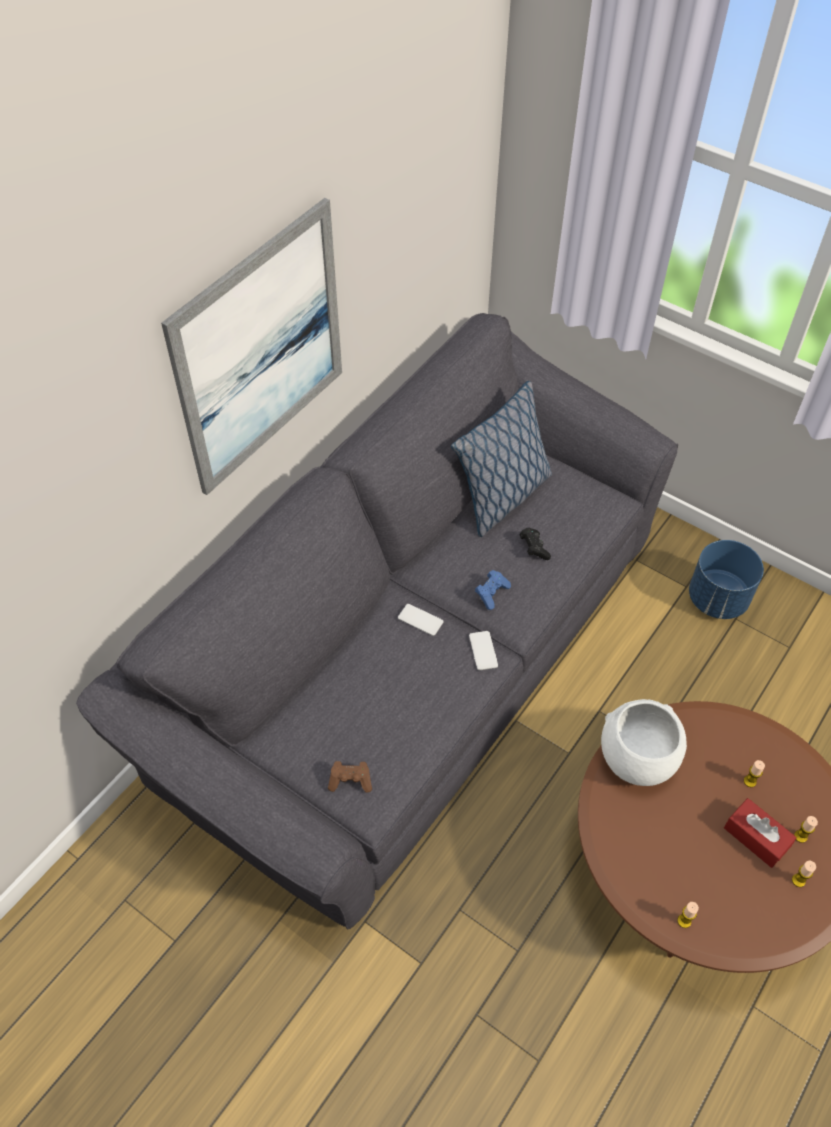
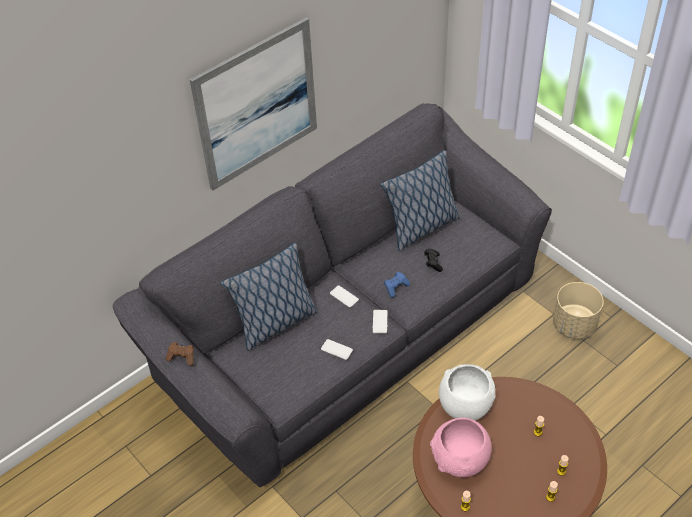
camera: 15 degrees right, 5 degrees down
(329, 680) = (275, 324): none -> pillow
(351, 780) = (272, 385): brown game controller -> brown game controller (182, 357)
(432, 706) = (336, 350): none -> phone
(655, 848) = (460, 461): none -> pink bowl
(717, 599) = (574, 325): blue planter -> beige planter
(756, 837) = (530, 467): red tissue box -> none

